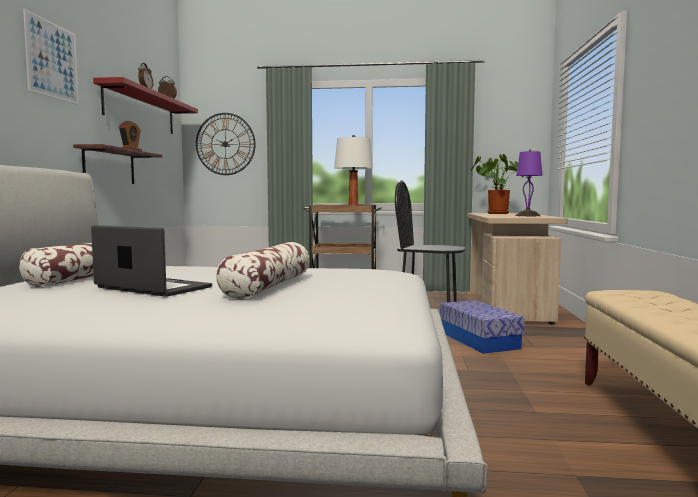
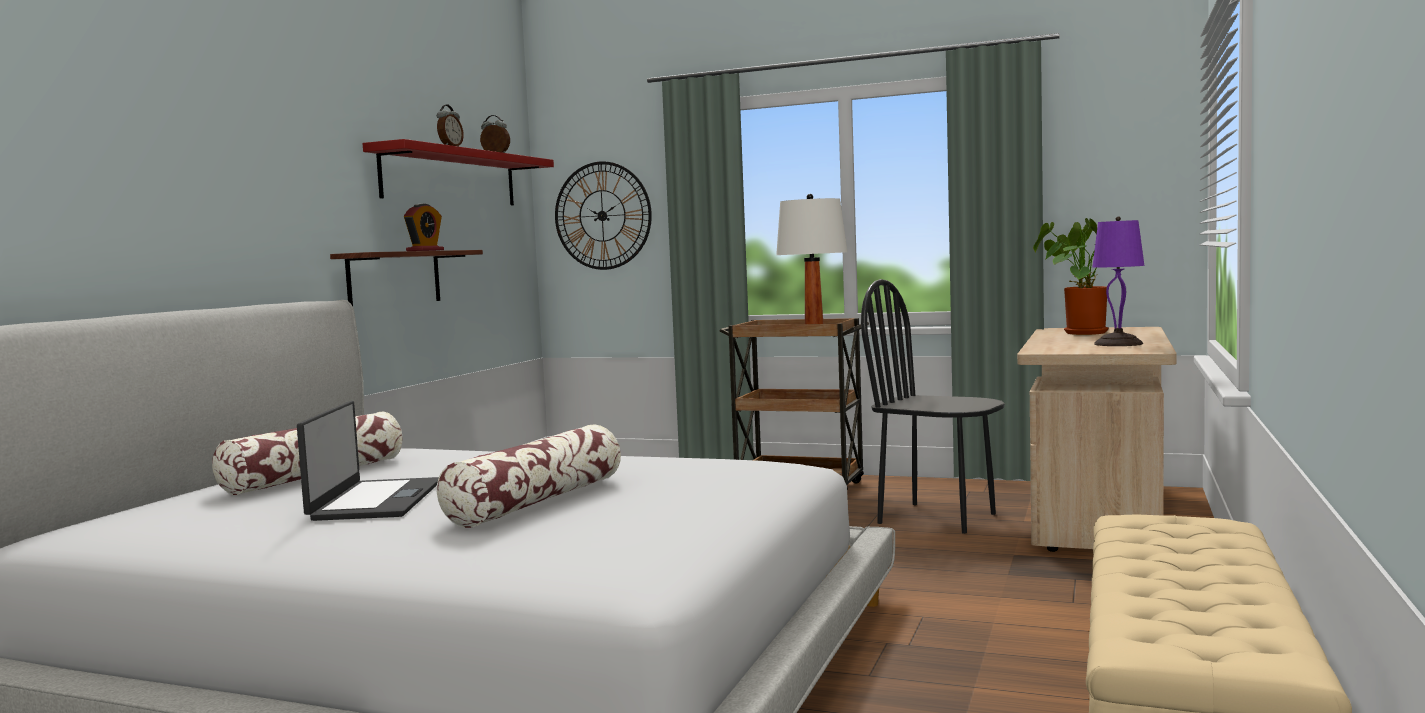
camera: 15 degrees right, 0 degrees up
(52, 60) = (293, 131): picture -> none
(152, 288) = (375, 501): laptop -> laptop turned 45 degrees clockwise
(479, 340) = (979, 586): storage box -> none

